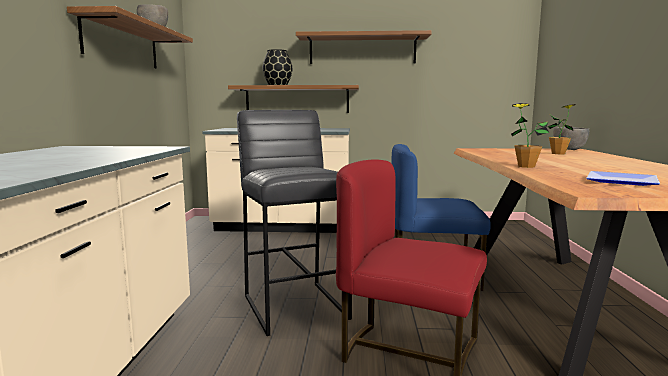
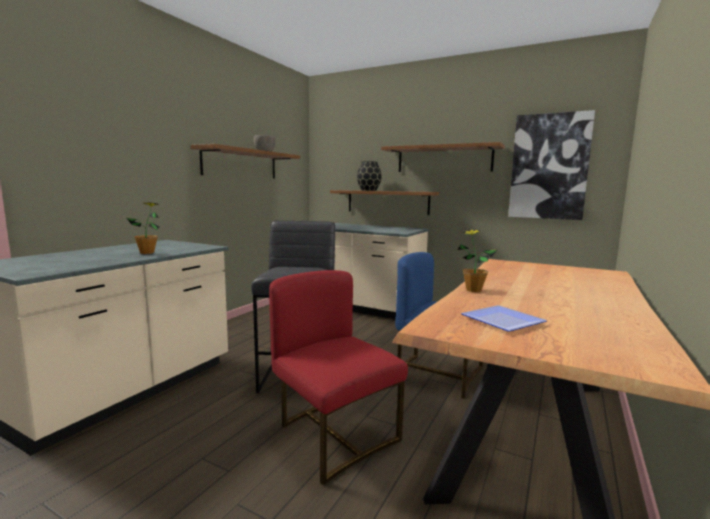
camera: 25 degrees right, 0 degrees up
(469, 58) = (549, 167): none -> picture
(558, 153) = (569, 276): potted plant -> potted plant (147, 252)
(569, 149) = (605, 271): grey bowl -> none

